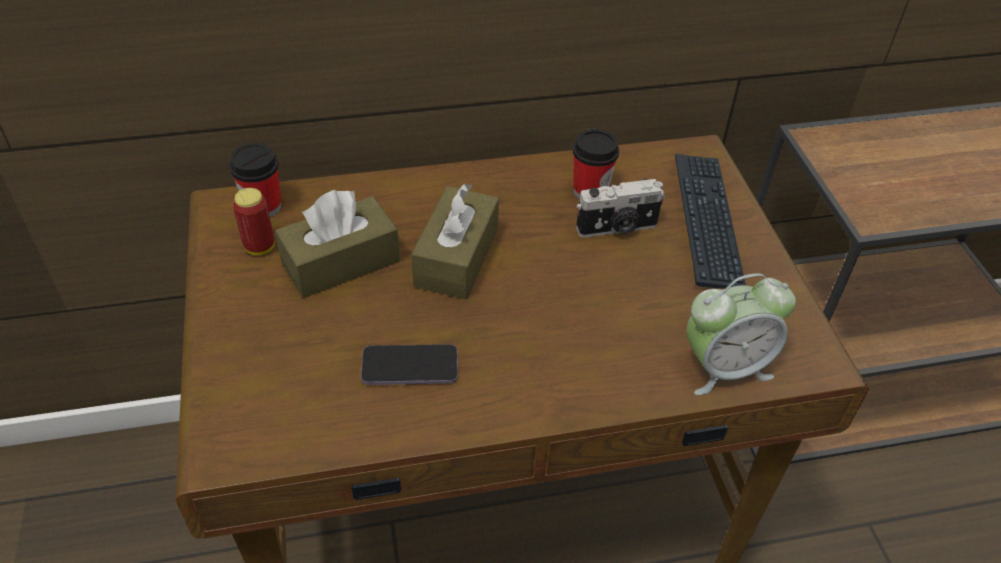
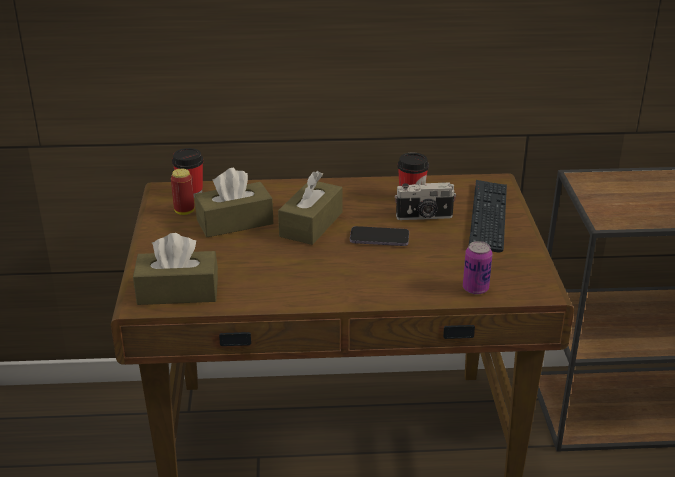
camera: 10 degrees right, 15 degrees down
(276, 421) = (178, 291): none -> brown tissue box
(410, 367) = (267, 274): phone -> phone (379, 238)
(724, 367) = (475, 289): alarm clock -> can

